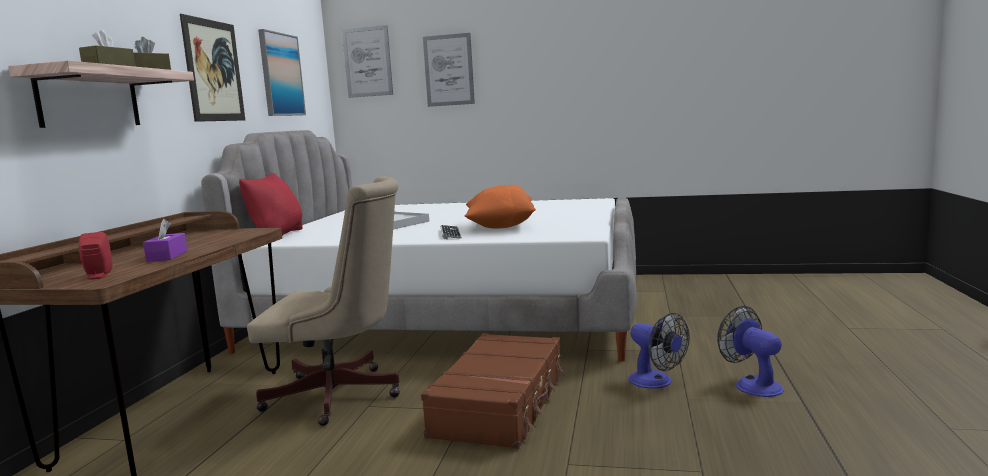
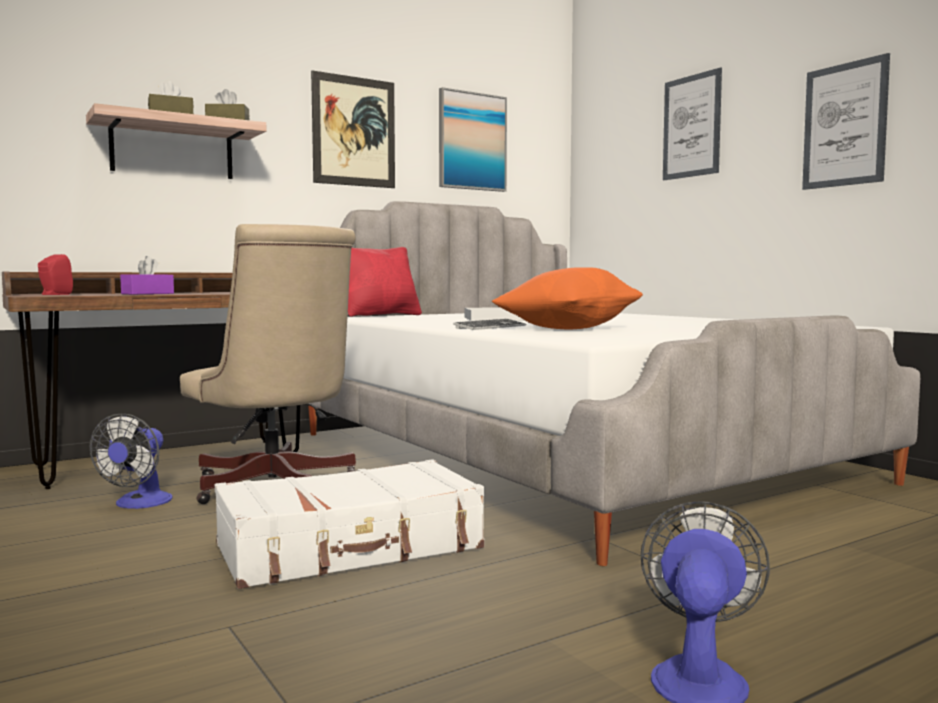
camera: 45 degrees right, 5 degrees down
(367, 62) = (607, 125): picture -> picture (844, 125)
(501, 404) = (351, 548): brown suitcase -> white suitcase
(656, 382) = (567, 604): fan -> fan (139, 504)

